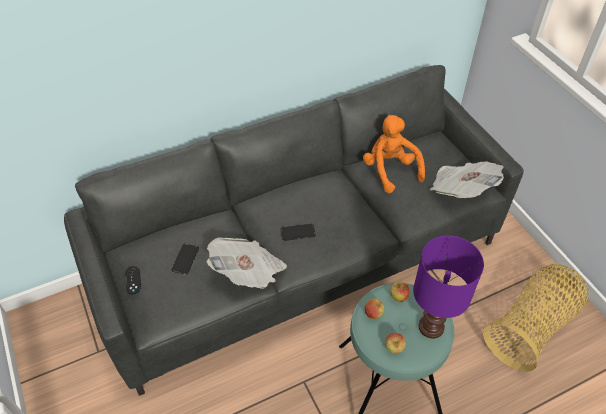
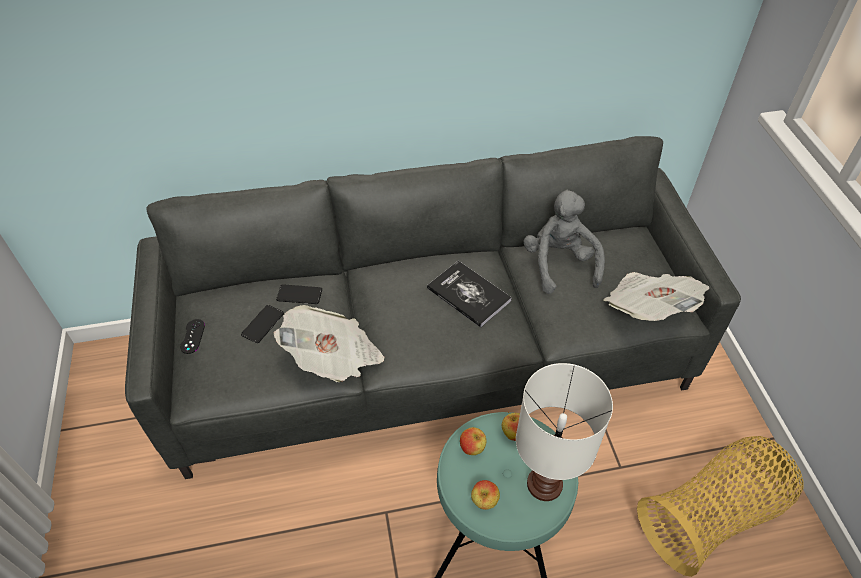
camera: 15 degrees right, 0 degrees up
(298, 232) = (412, 320): phone -> phone (299, 295)
(332, 205) = (468, 294): none -> book
(390, 170) = (559, 264): orange plush toy -> grey plush toy
(430, 328) = (543, 485): purple table lamp -> white table lamp

